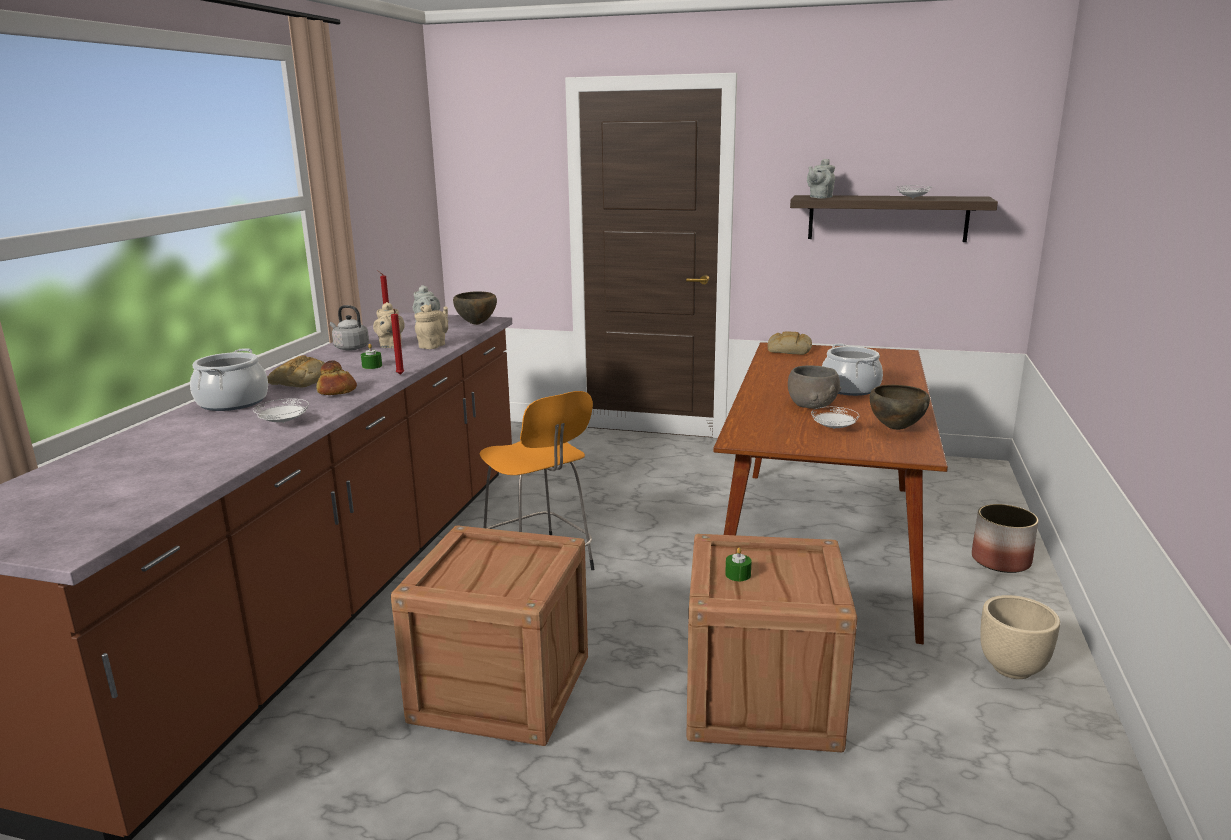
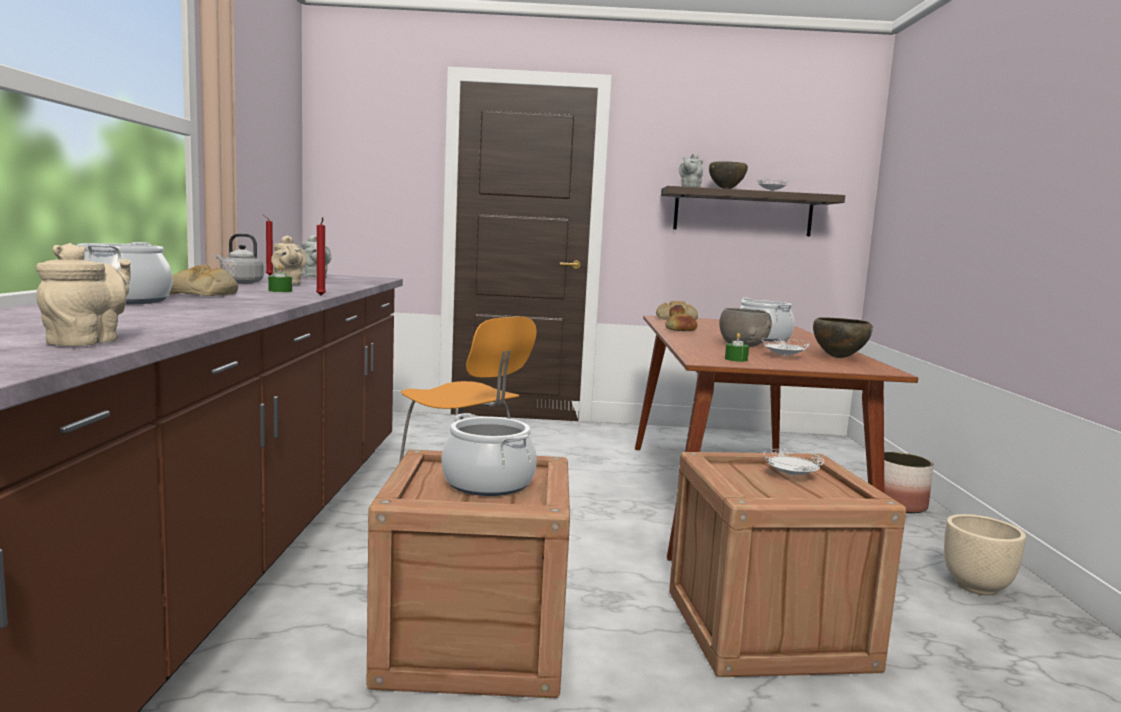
camera: 15 degrees left, 10 degrees down
(283, 423) = (207, 312): white plate -> white plate (791, 476)
(336, 392) = (255, 300): bread -> bread (680, 330)
(434, 345) = (338, 285): beige teapot -> beige teapot (88, 342)
(477, 324) = (370, 279): brown bowl -> brown bowl (726, 189)
(501, 568) = (488, 483): none -> cooking pot
(738, 575) = (752, 482): green candle -> green candle (736, 359)

